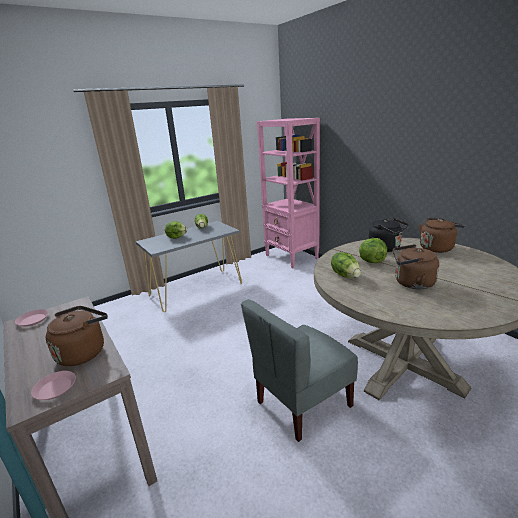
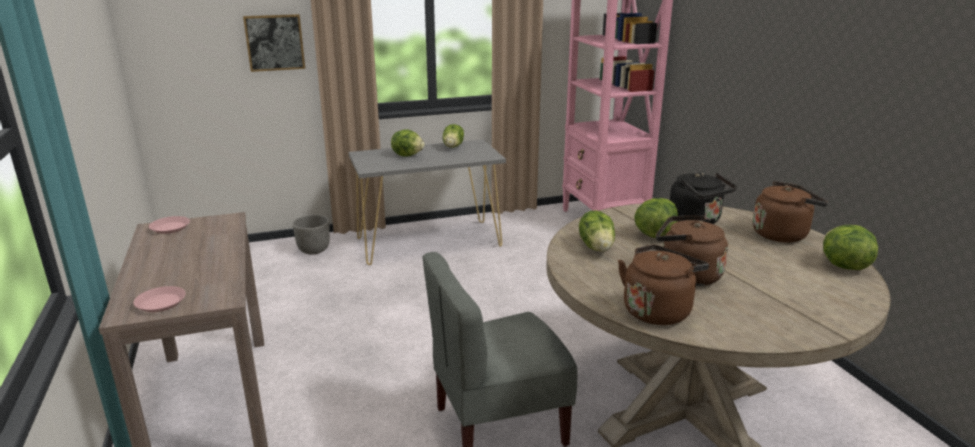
camera: 15 degrees right, 0 degrees up
(73, 175) = (274, 42): none -> picture
(83, 352) = (207, 273): brown kettle -> brown kettle (658, 310)
(122, 309) = (314, 250): none -> grey planter
(485, 260) = (843, 266): none -> lettuce

